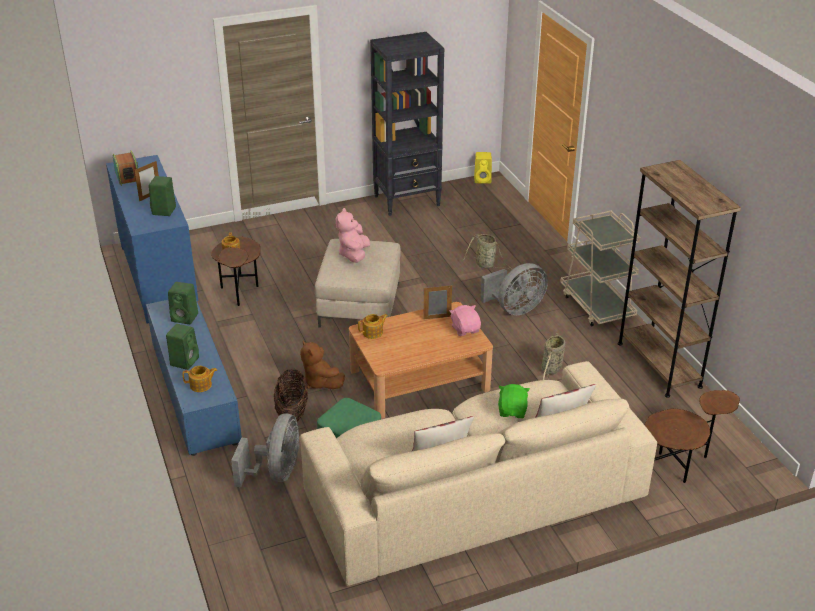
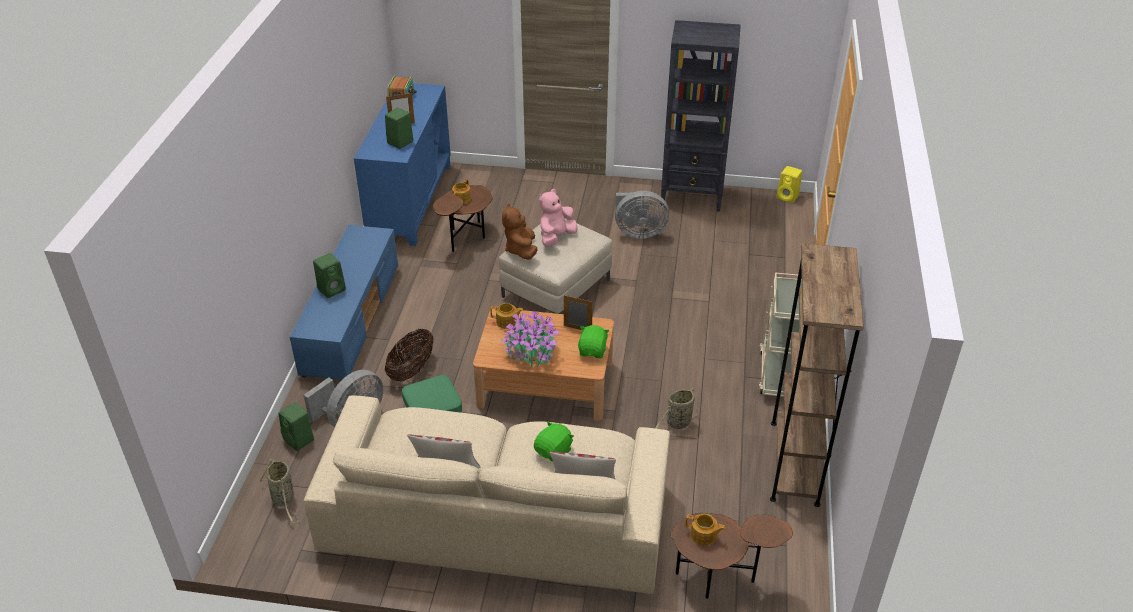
camera: 30 degrees right, 5 degrees up
(185, 317) = (367, 249): green speaker -> green speaker (299, 440)
(201, 385) = (325, 317): teapot -> teapot (703, 536)
(320, 382) = (458, 351): brown plush toy -> brown plush toy (521, 250)
(417, 349) = (531, 353): none -> potted plant
(465, 329) = (593, 351): pink plush toy -> green plush toy
(486, 265) = (711, 290): basket -> basket (284, 499)
(515, 309) = (698, 346): grey fan -> grey fan (638, 232)

